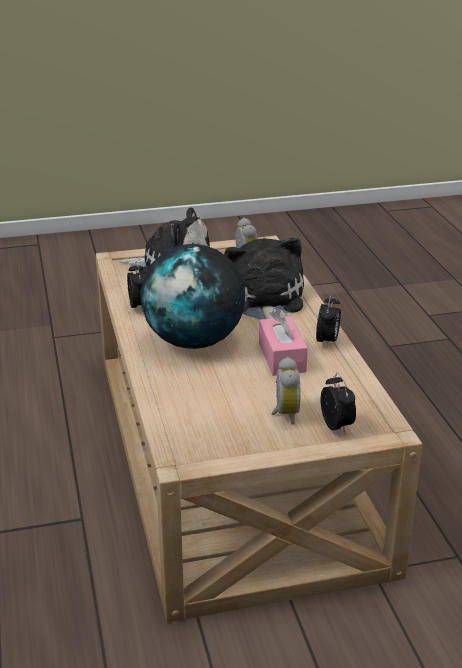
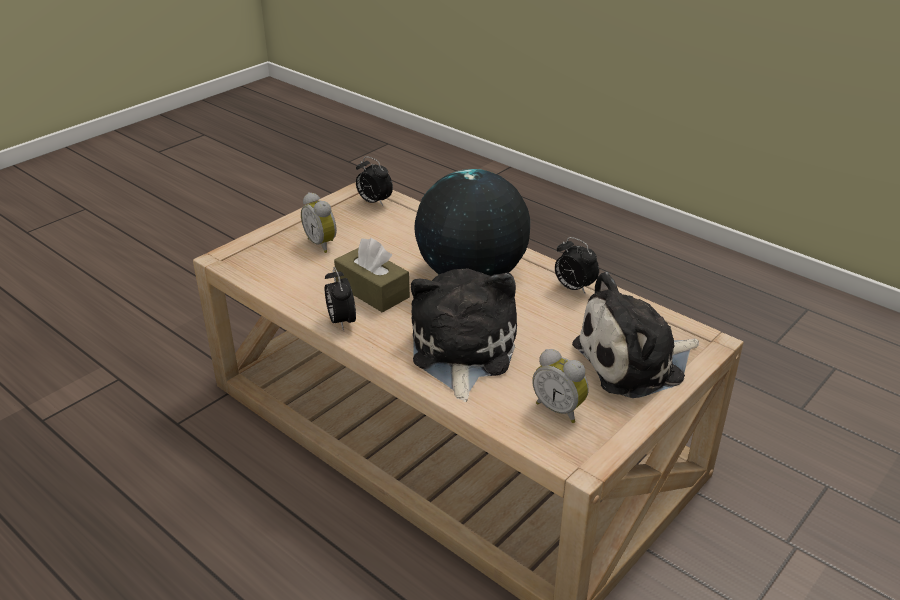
camera: 145 degrees right, 5 degrees up
(264, 301) = (461, 352): plush toy -> plush toy turned 135 degrees counterclockwise
(282, 357) = (372, 291): pink tissue box -> brown tissue box
(337, 426) = (270, 246): alarm clock -> alarm clock (374, 202)

